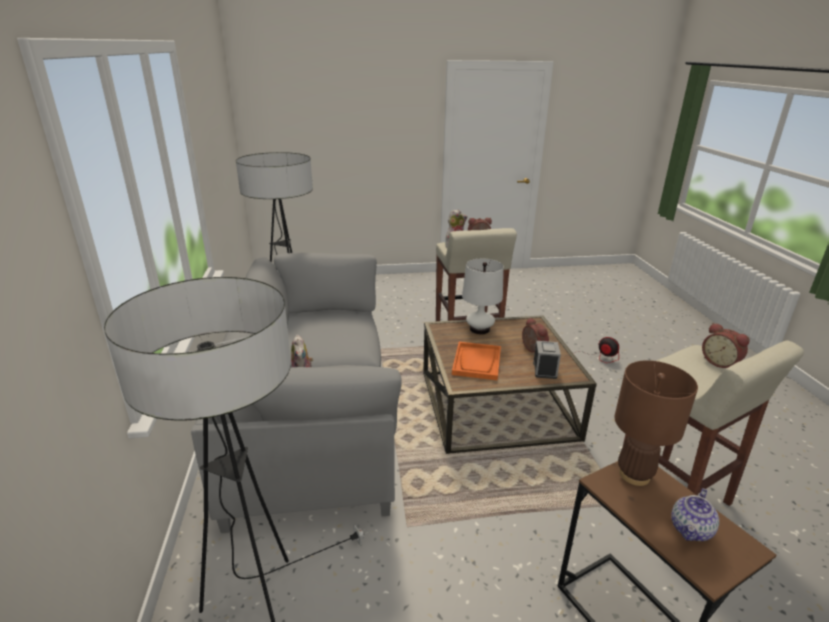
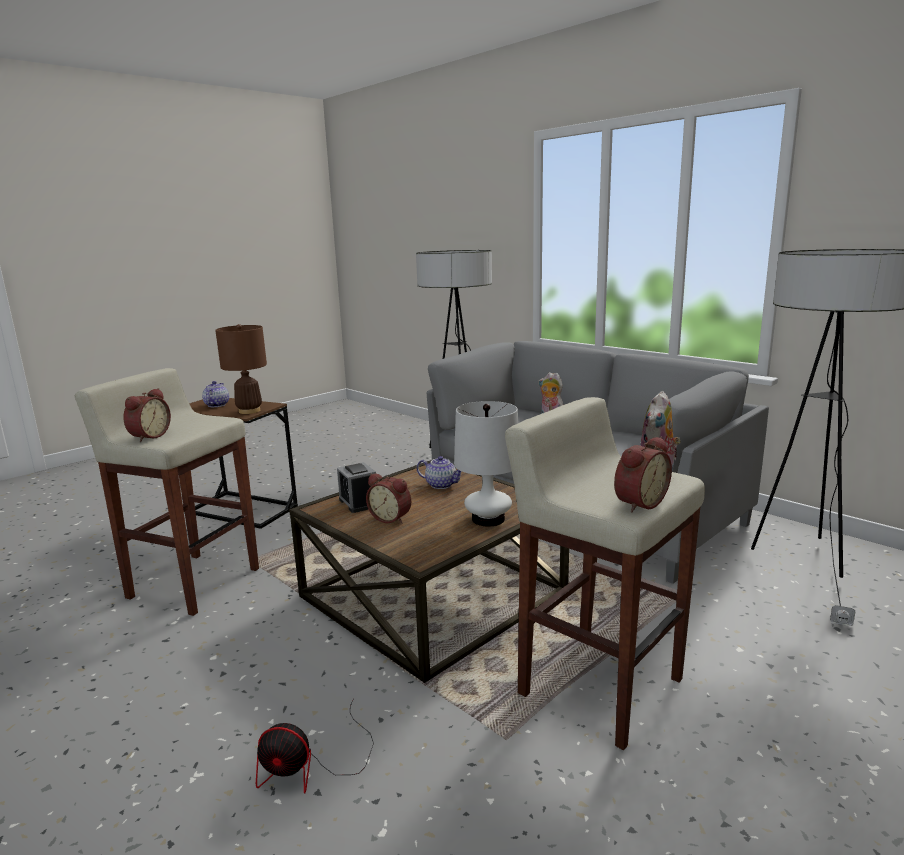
camera: 145 degrees right, 10 degrees down
(477, 362) = (441, 485): orange tray -> teapot
(720, 362) = (148, 436): alarm clock -> alarm clock turned 90 degrees clockwise

